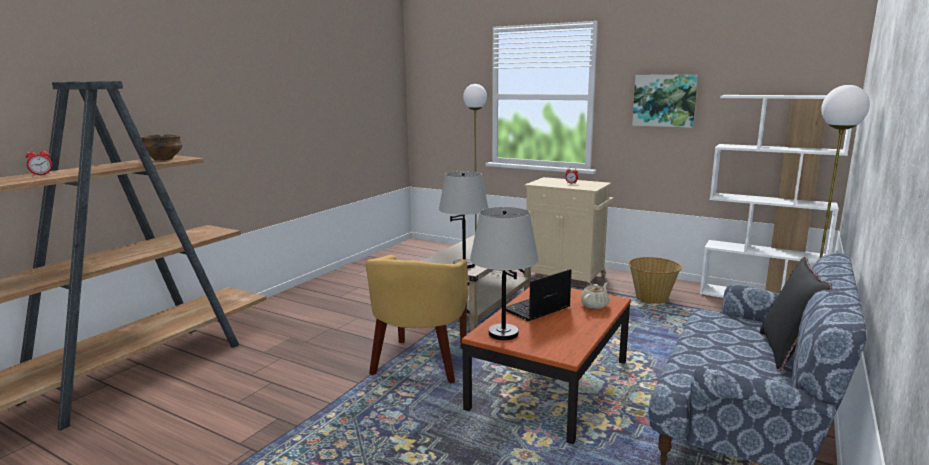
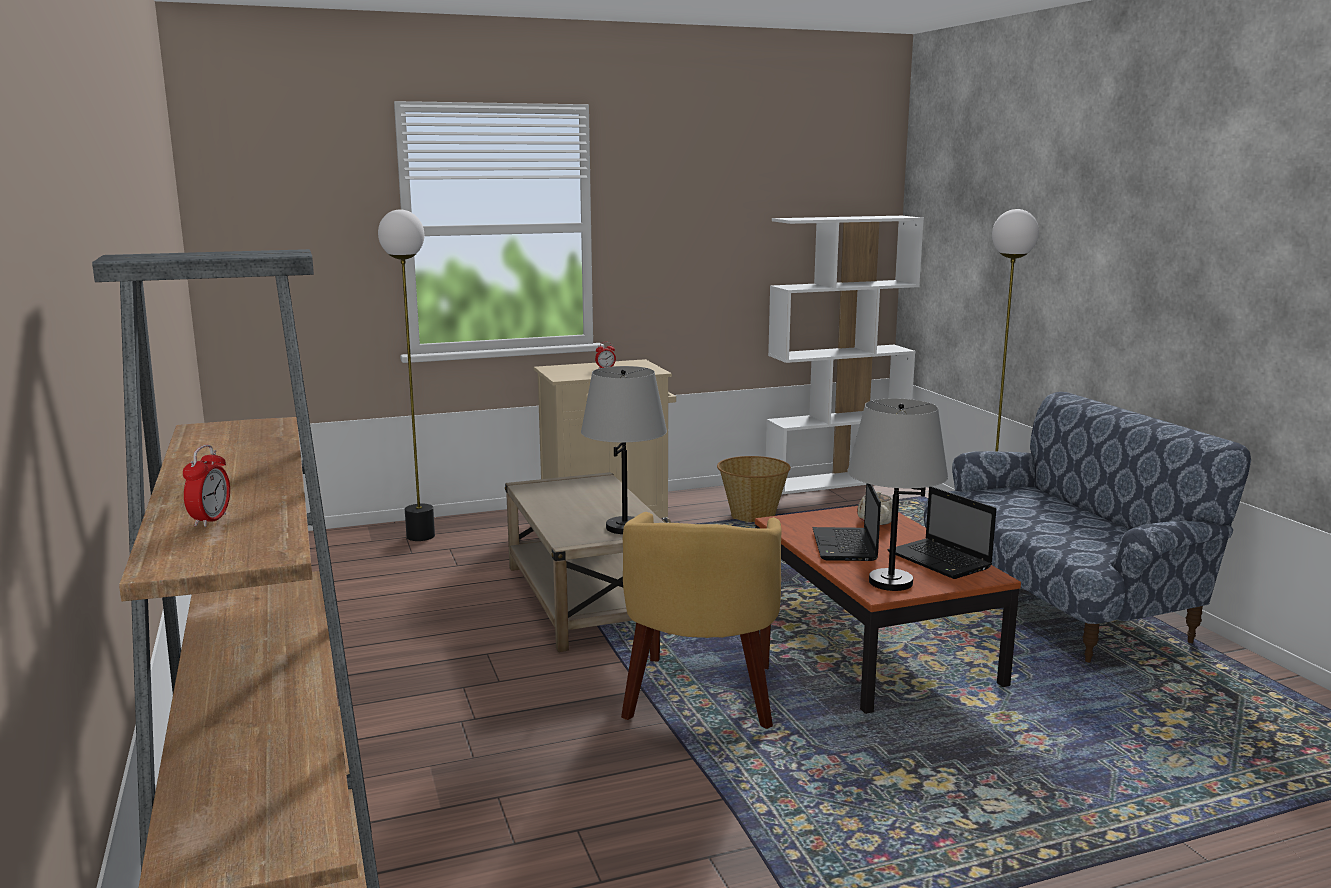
camera: 50 degrees left, 0 degrees up
(163, 159) = (238, 435): bowl -> none
(420, 363) = (701, 696): yellow armchair -> yellow armchair turned 45 degrees clockwise
(564, 337) = (941, 561): none -> laptop
(664, 100) = (694, 228): picture -> none
(786, 352) = (1077, 507): black pillow -> none

